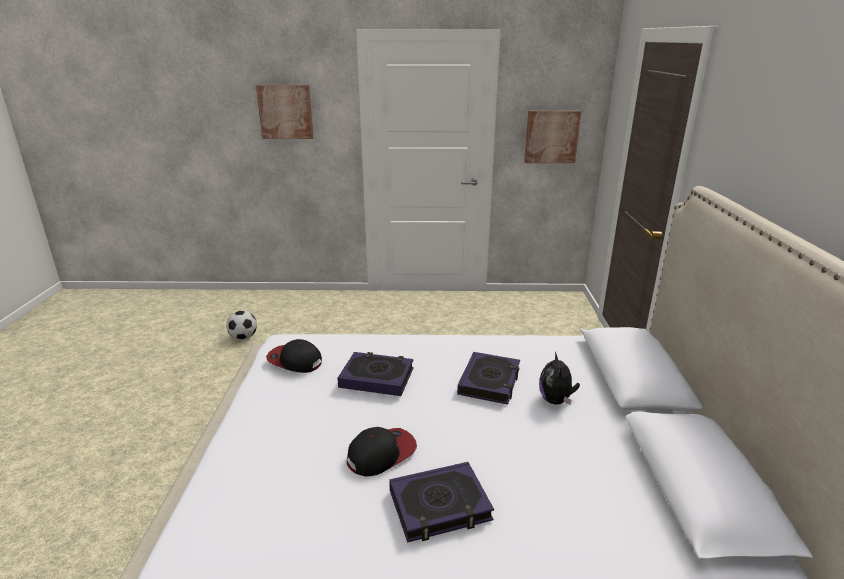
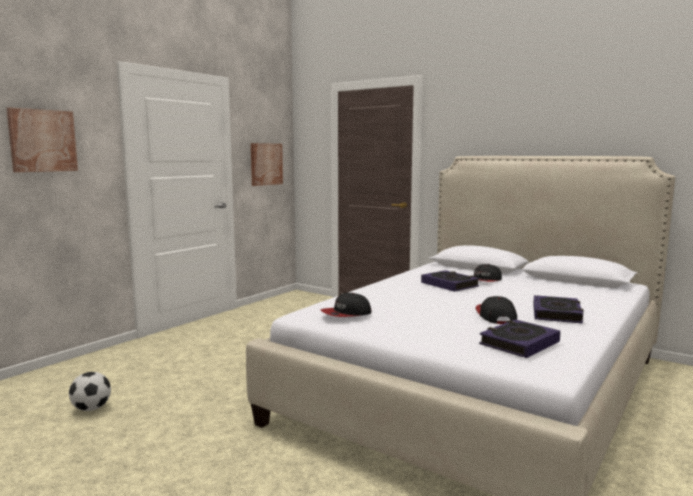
camera: 55 degrees left, 15 degrees down
(377, 378) = (409, 300): book -> book (519, 343)
(556, 400) = (485, 280): plush toy -> cap

